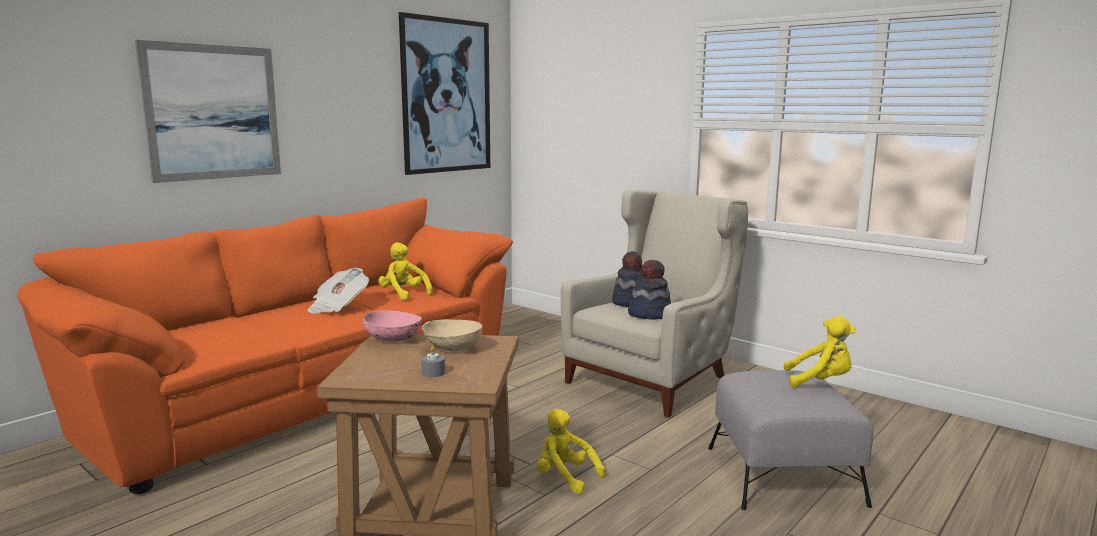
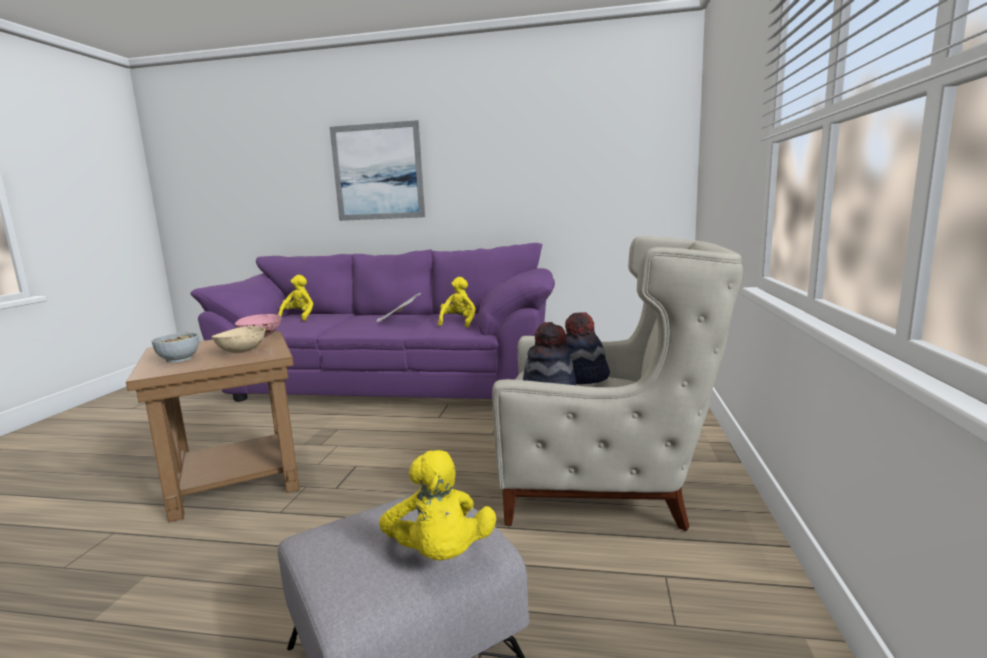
camera: 60 degrees right, 0 degrees up
(311, 399) = (391, 387): orange sofa -> purple sofa
(433, 372) = (179, 359): grey candle -> bowl
(446, 96) = (599, 143): picture -> none
(565, 477) = (318, 511): yellow plush toy -> yellow plush toy (299, 317)

